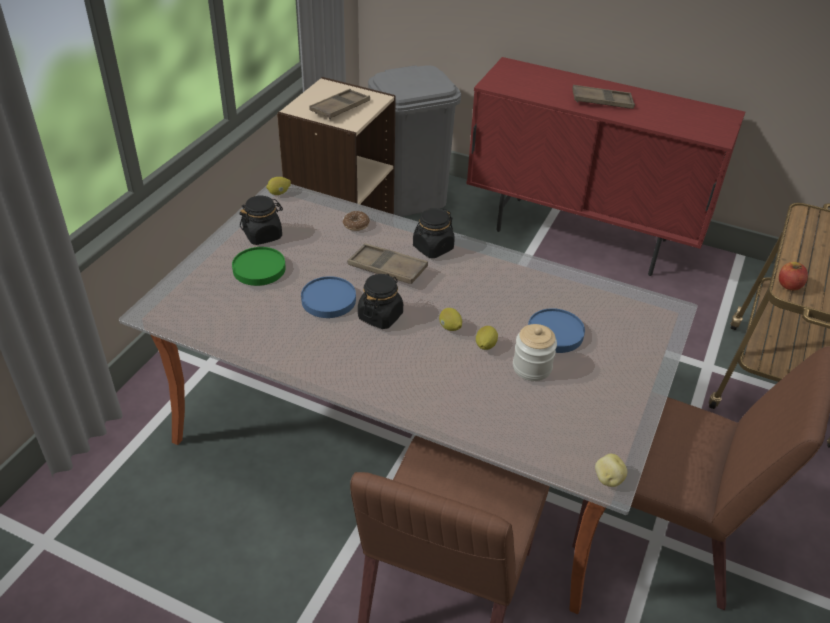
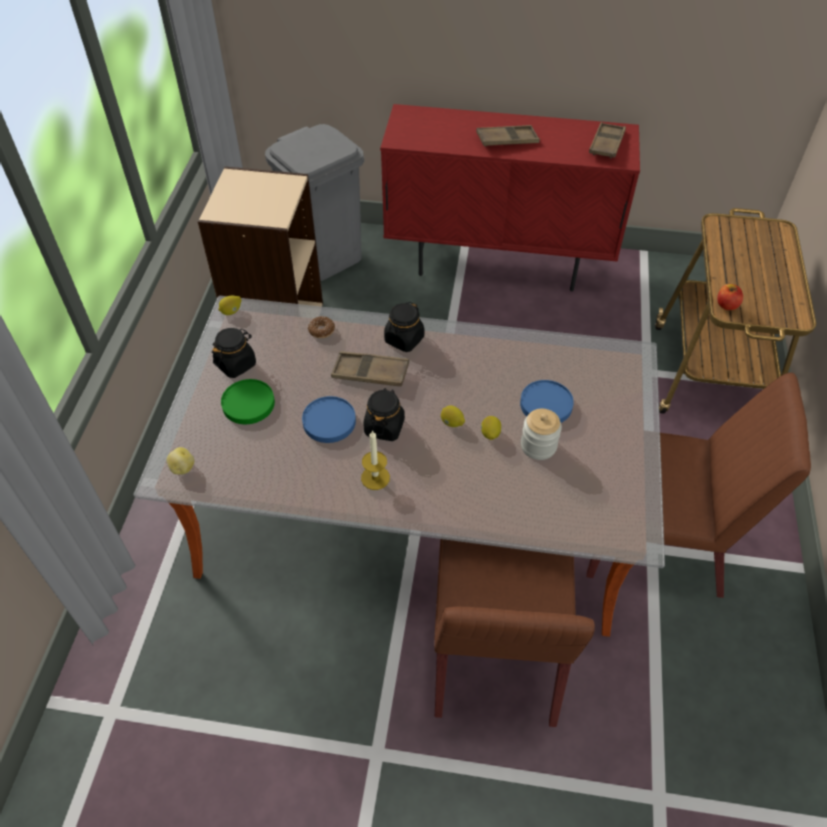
camera: 15 degrees left, 10 degrees up
(340, 108) = (259, 202): brown tray -> brown tray (606, 144)
(352, 357) = (375, 478): none -> candle
(608, 479) = (638, 539): potato -> potato (182, 468)

